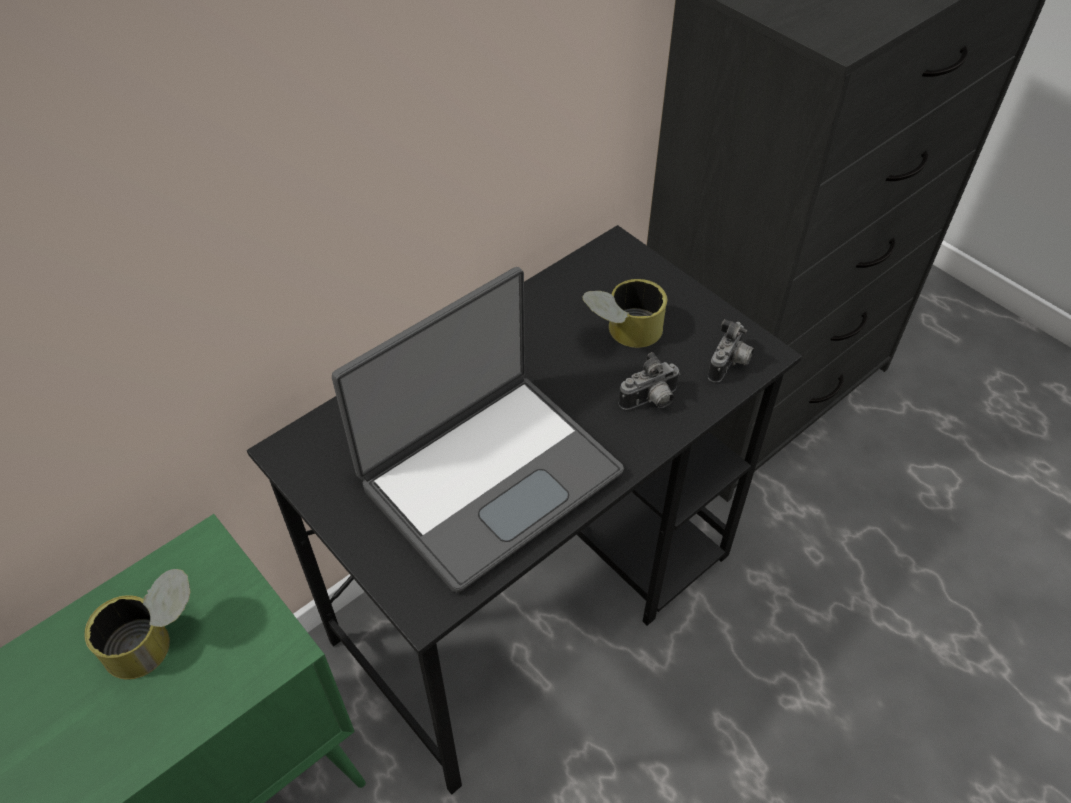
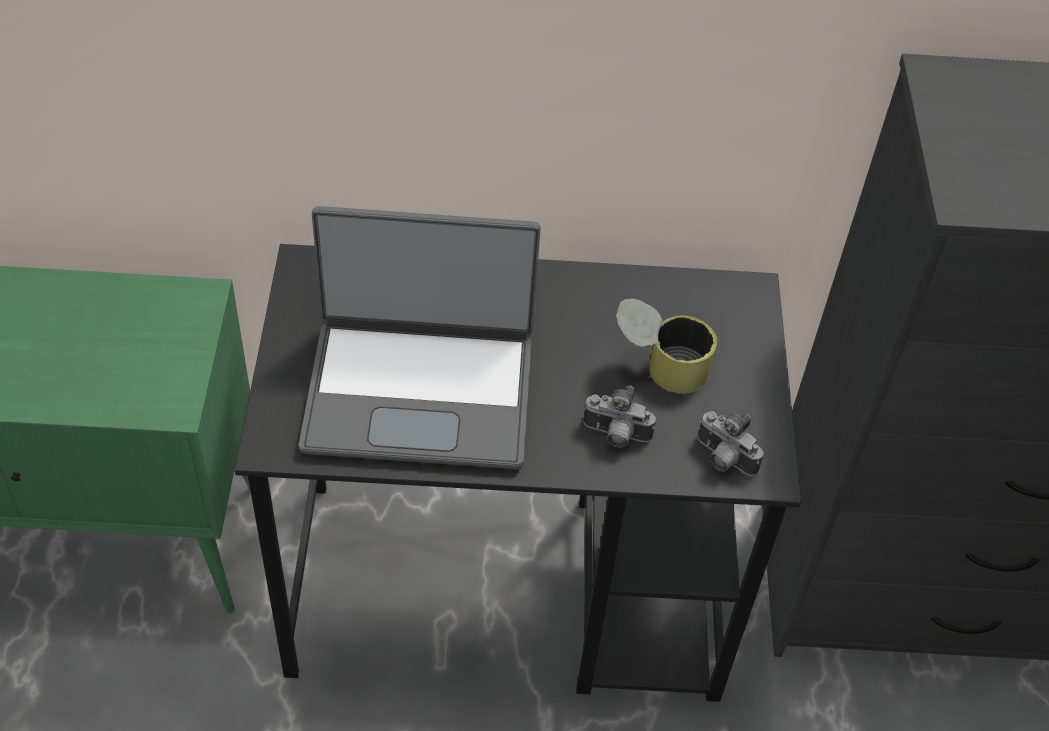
camera: 40 degrees right, 0 degrees up
(157, 640) = (110, 337): can -> none
(729, 364) = (722, 459): camera -> camera turned 60 degrees clockwise

